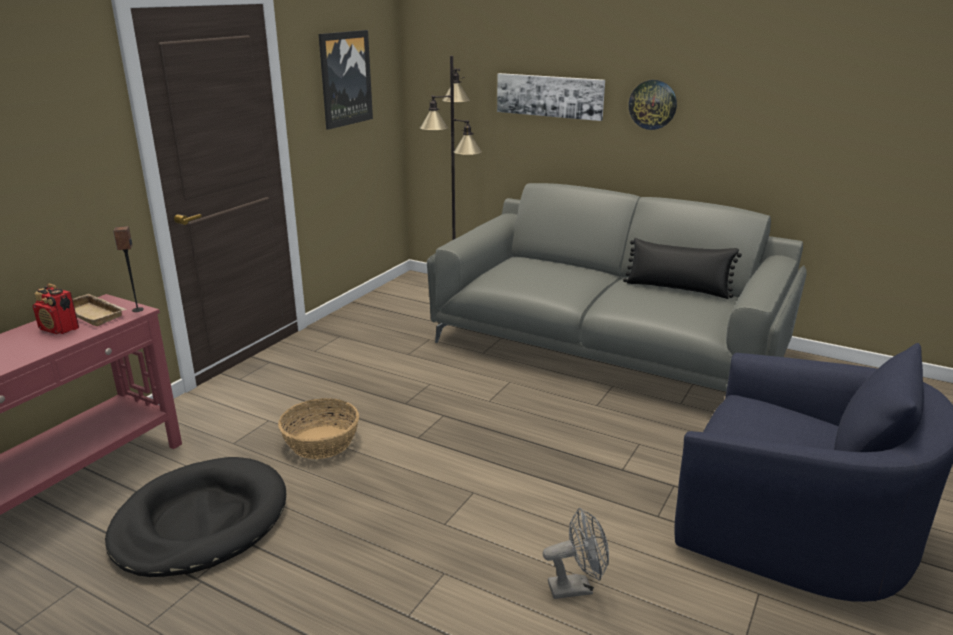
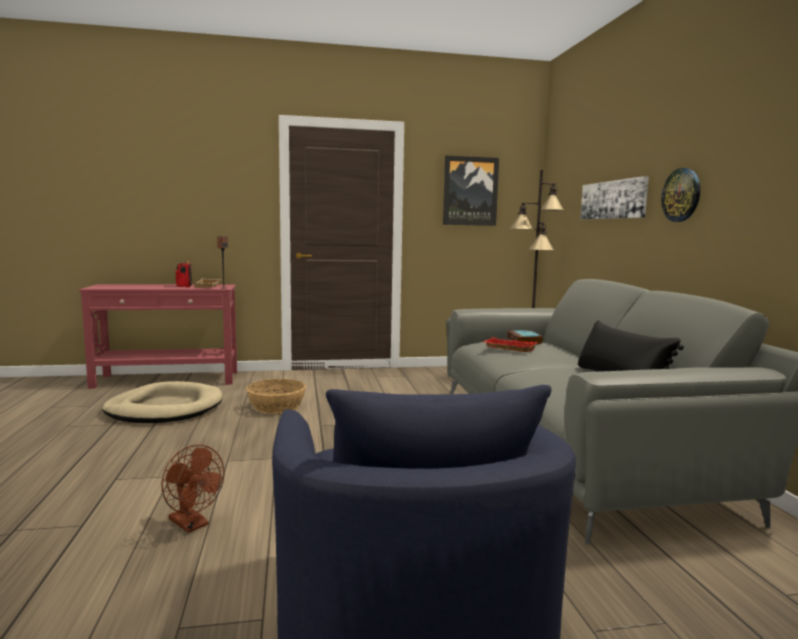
camera: 50 degrees right, 15 degrees down
(201, 522) = (165, 408): black dog bed -> beige dog bed
(521, 263) = (524, 340): none -> book
(542, 280) = (508, 348): none -> red tray
(577, 587) = (192, 524): grey fan -> brown fan

